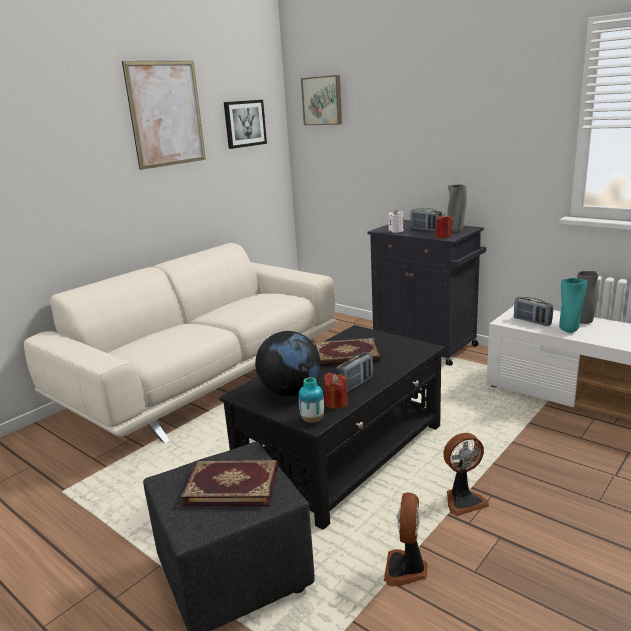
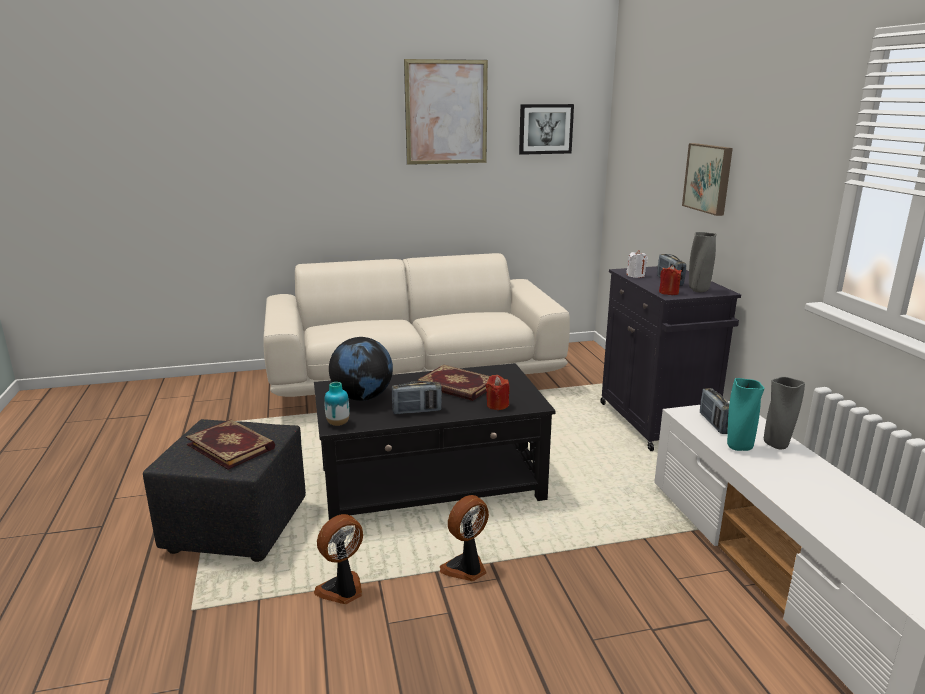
camera: 35 degrees right, 0 degrees up
(323, 100) = (635, 111): picture -> picture (709, 178)
(336, 403) = (376, 419): red candle -> red candle (497, 405)
(463, 500) = (466, 568): fan -> fan turned 120 degrees clockwise

